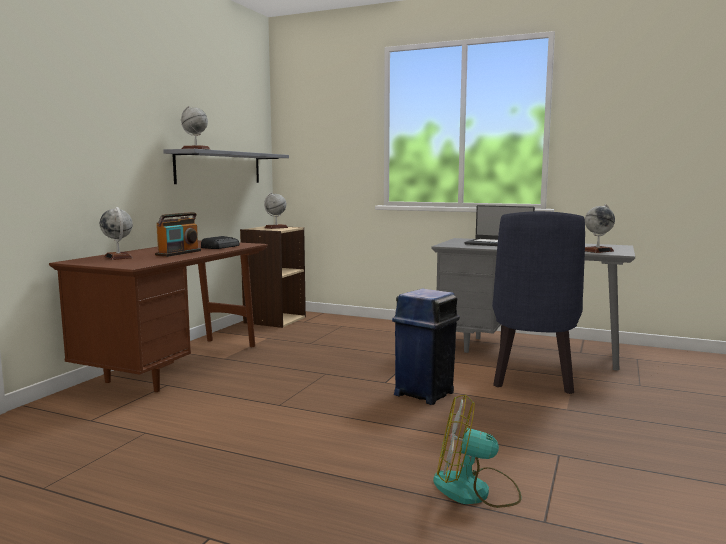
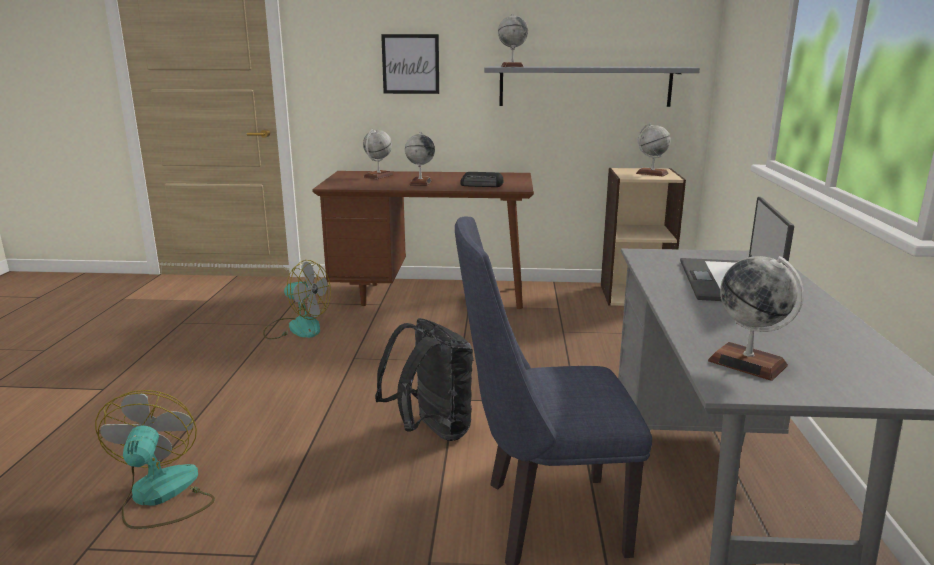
camera: 70 degrees right, 10 degrees up
(109, 144) = (410, 64): none -> picture
(171, 422) = (296, 327): none -> fan
(178, 253) = (420, 182): radio -> globe
(425, 393) = (431, 430): blue trash can -> black backpack

